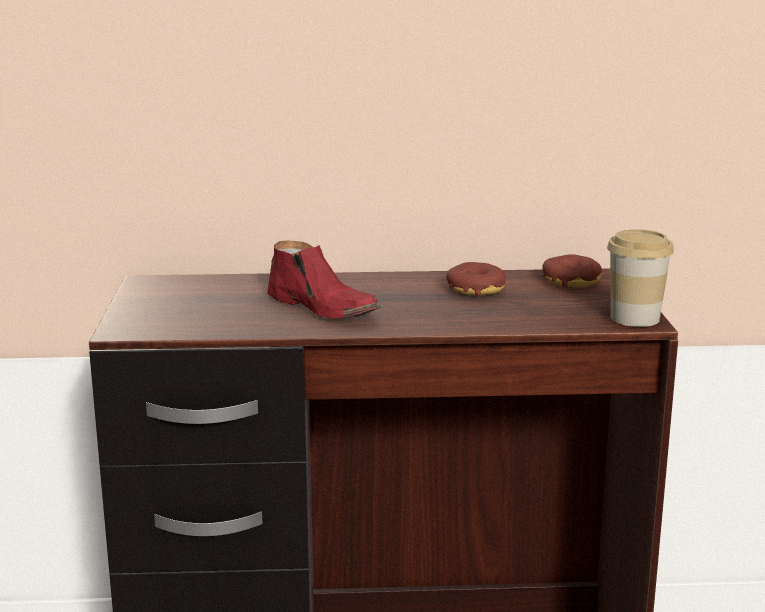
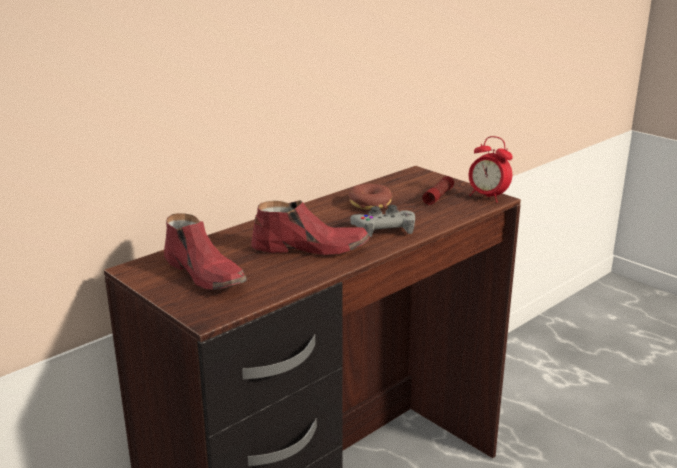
camera: 40 degrees left, 5 degrees up
(189, 301) = (206, 274): none -> red shoe
(435, 314) = (383, 229): none -> grey game controller
(571, 281) = (408, 182): donut -> none
(573, 302) = (438, 196): none -> flashlight
(635, 318) = (487, 197): cup -> alarm clock

